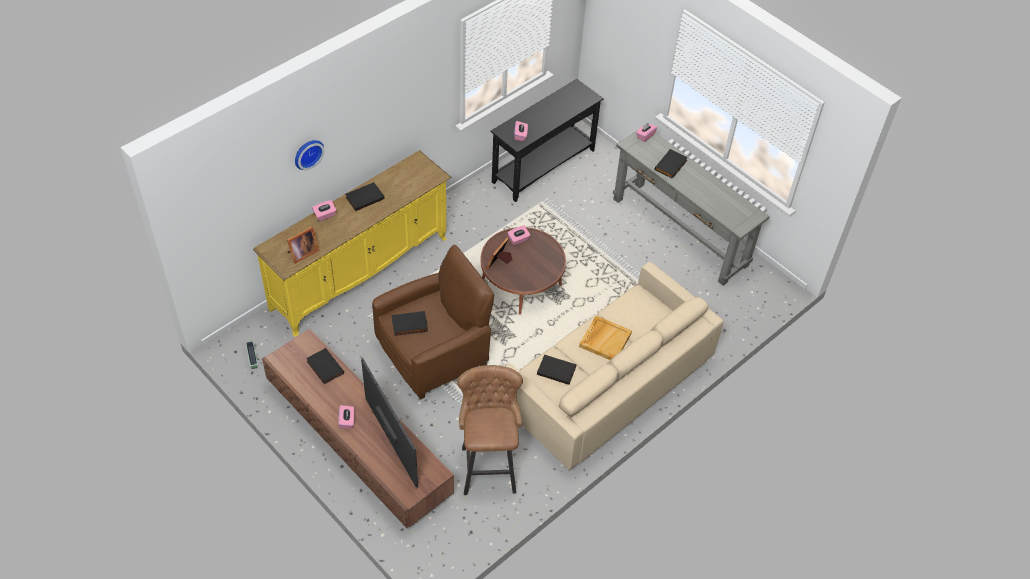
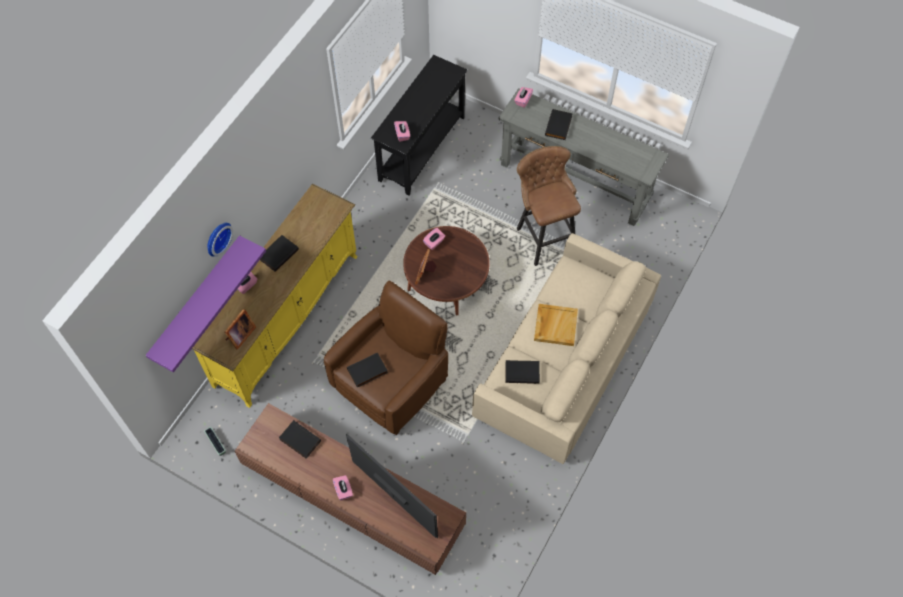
camera: 15 degrees left, 10 degrees up
(273, 207) = (196, 300): none -> purple shelf
(488, 462) = (484, 479): brown stool -> brown stool (543, 234)

